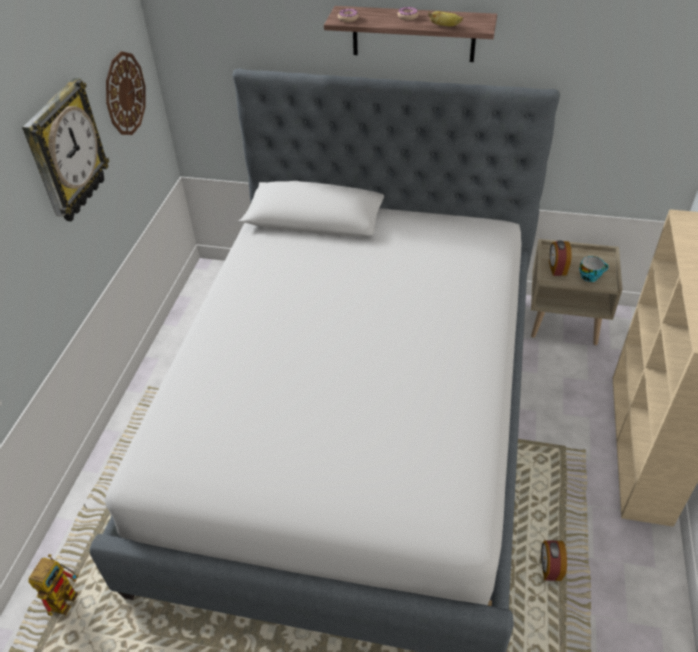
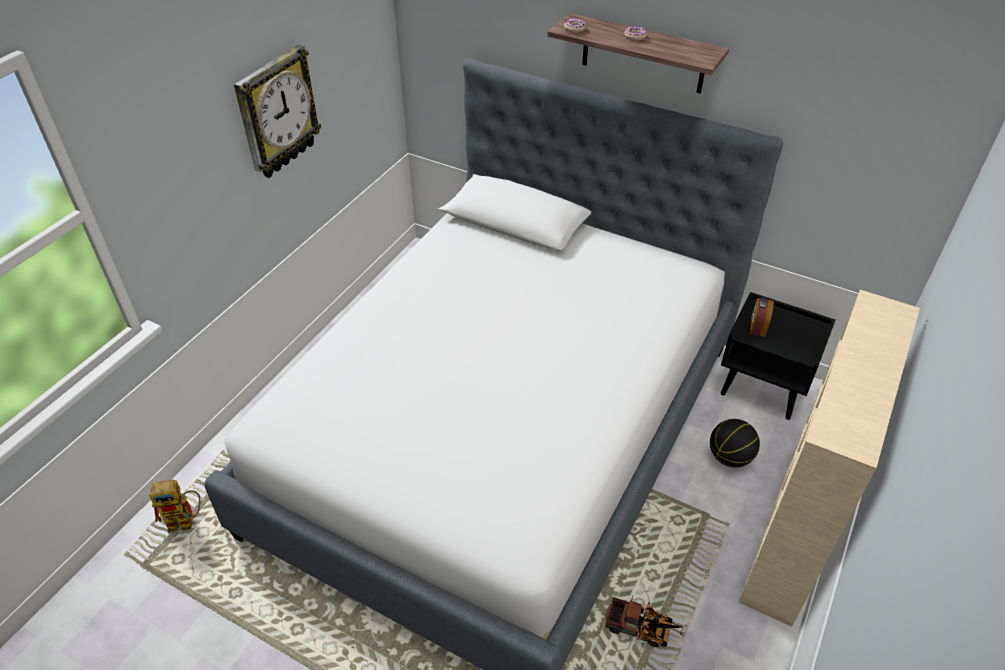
camera: 15 degrees right, 0 degrees up
(66, 595) = (186, 521): toy robot -> toy robot turned 45 degrees clockwise
(125, 94) = (355, 65): wall clock -> none
(445, 26) = (667, 53): banana -> none
(549, 568) = (642, 629): alarm clock -> toy truck
(561, 391) = (730, 457): none -> basketball
(564, 322) = (763, 387): beige nightstand -> black nightstand
(590, 276) = (790, 344): cup -> none

